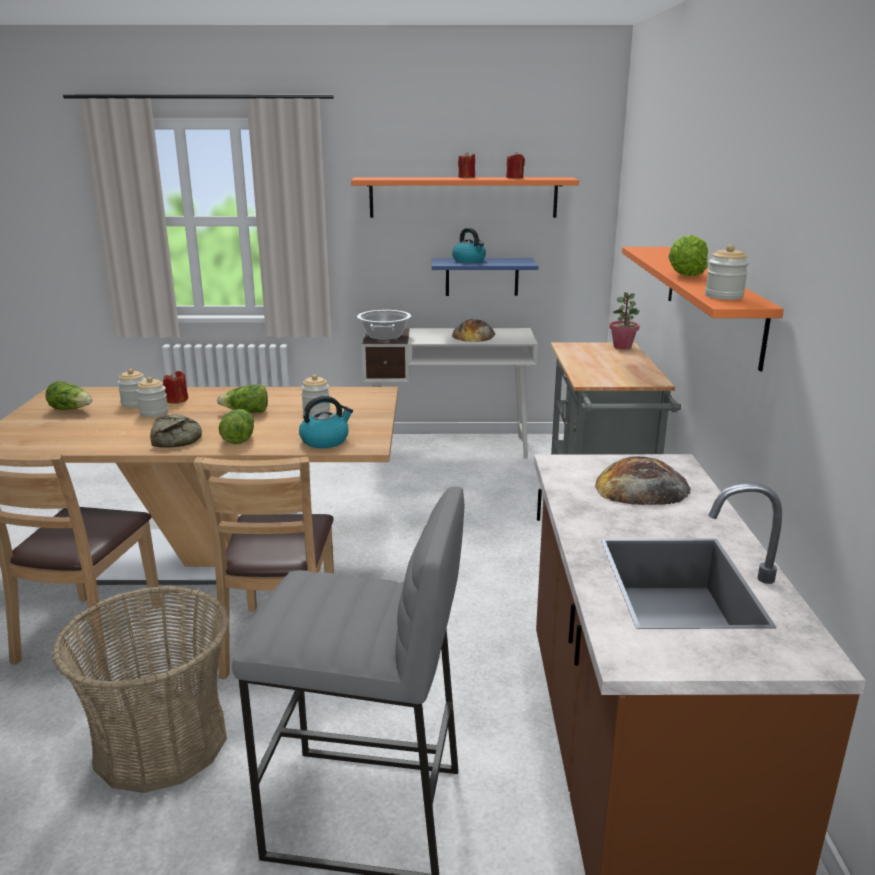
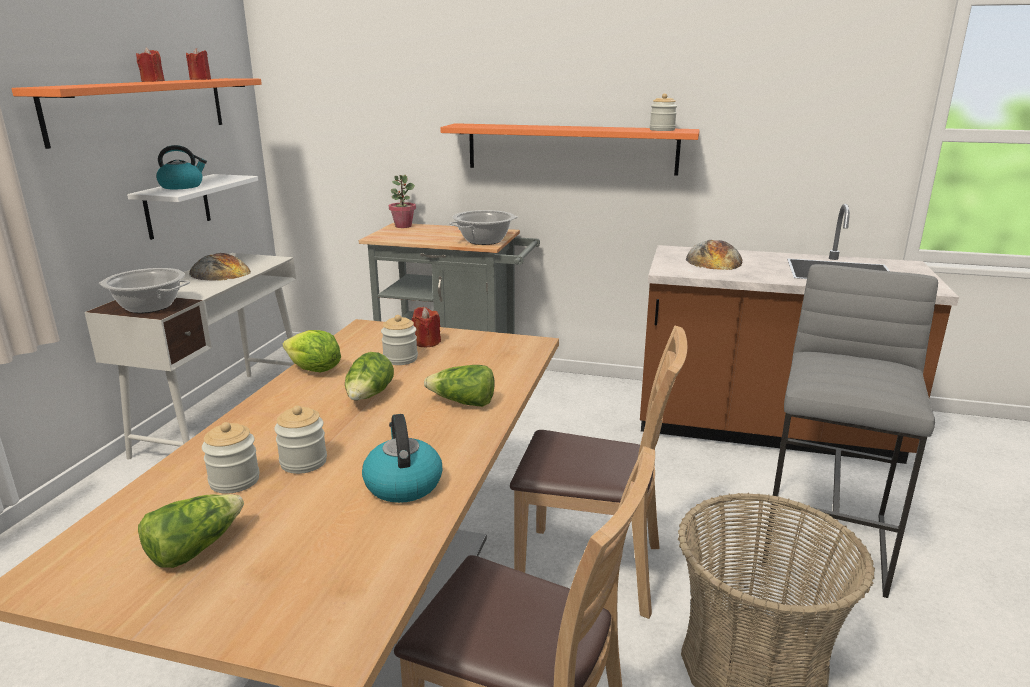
camera: 75 degrees left, 0 degrees up
(177, 400) = (259, 444): red candle -> red candle (427, 342)
(178, 438) = (437, 441): bread -> none
(325, 440) = (504, 360): kettle -> kettle (402, 484)
(482, 277) = (177, 206): blue shelf -> white shelf
(601, 378) = (484, 241): none -> cooking pot
(685, 275) = (585, 128): lettuce -> lettuce (314, 370)

